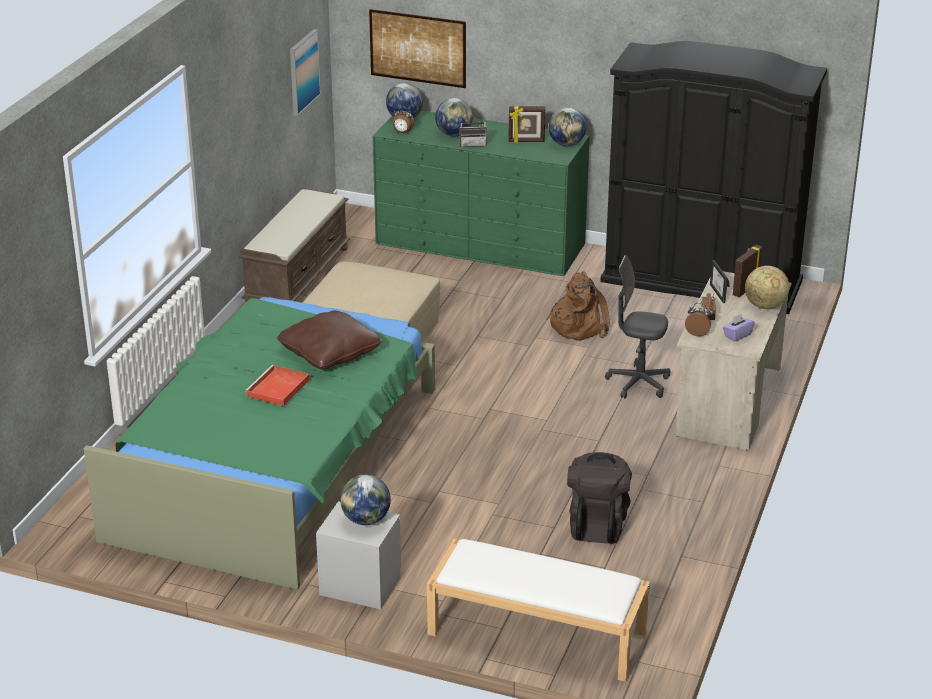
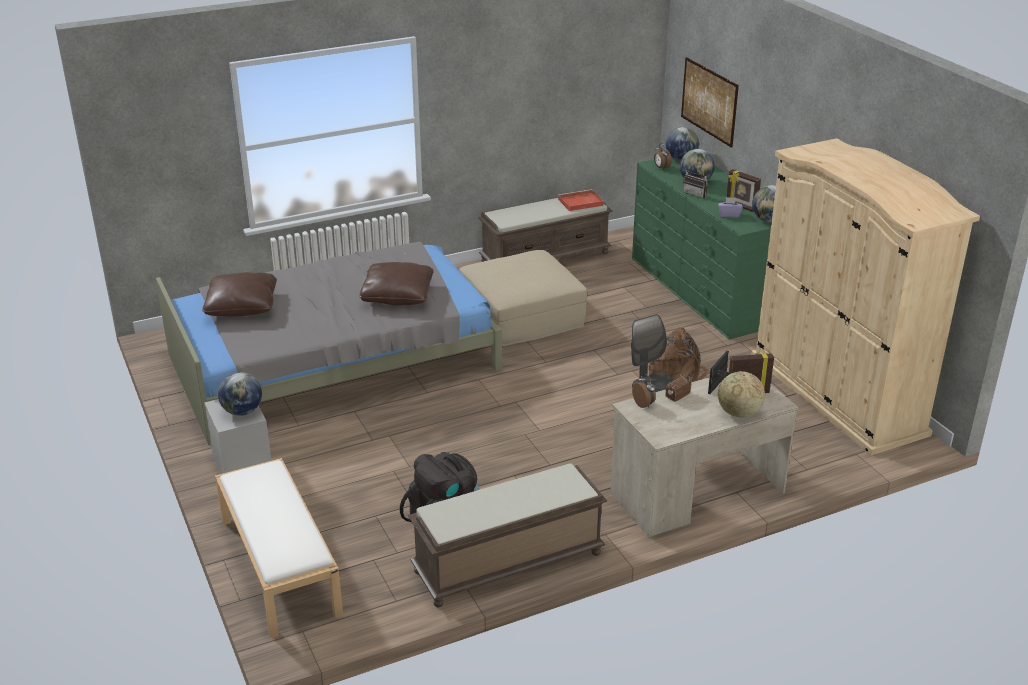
camera: 45 degrees right, 0 degrees up
(203, 434) = (242, 306): none -> brown pillow
(277, 389) = (326, 301): red tray -> red tray (580, 202)
(277, 459) = (336, 362): green bed -> grey bed
(303, 72) = (612, 94): picture -> none
(692, 525) = (507, 564): none -> brown bench
(701, 281) = (837, 394): black wardrobe -> beige wardrobe
(737, 335) = (672, 422): purple tissue box -> purple tissue box (729, 215)

